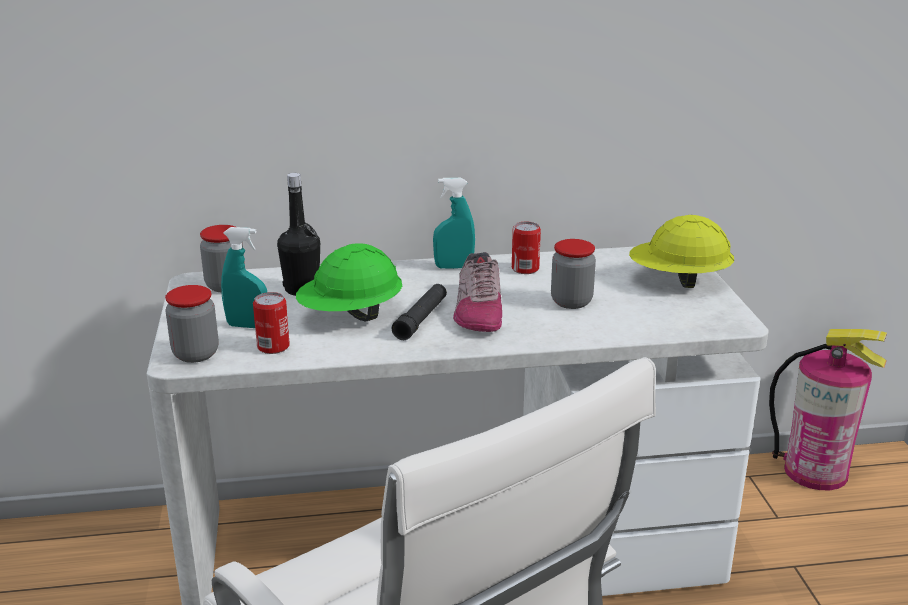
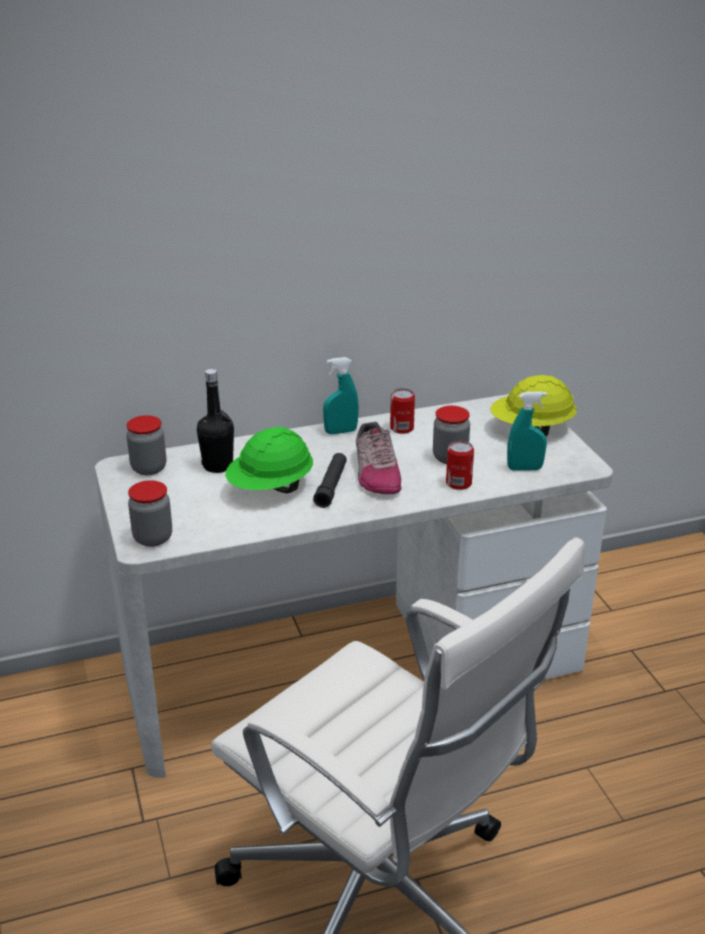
camera: 10 degrees left, 5 degrees up
(247, 326) = (186, 506): turquoise spray bottle -> turquoise spray bottle (524, 469)
(273, 346) = (216, 524): can -> can (458, 483)
(815, 471) = (635, 567): fire extinguisher -> none

